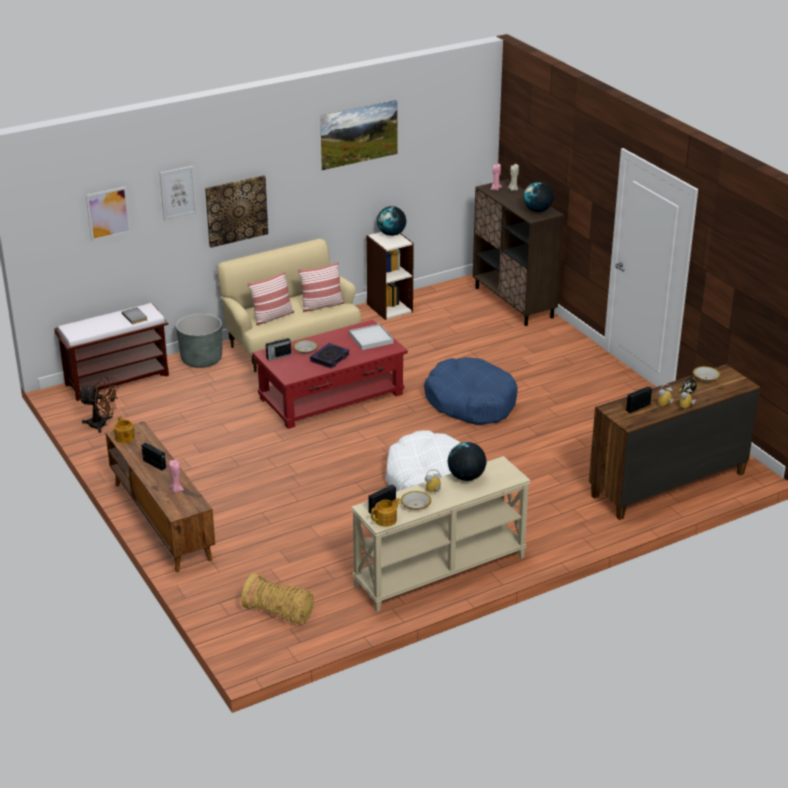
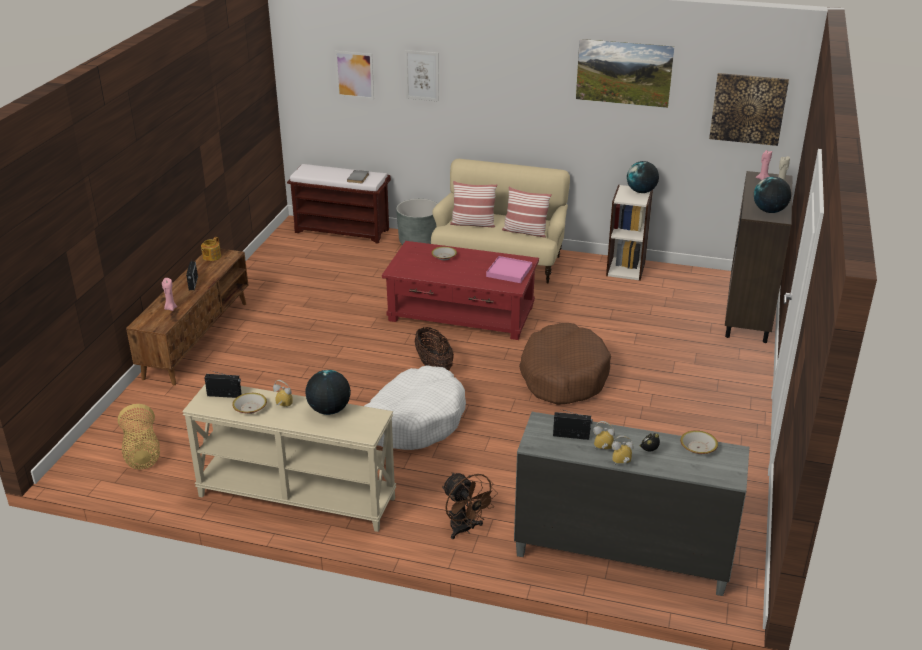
camera: 45 degrees right, 0 degrees up
(102, 425) = (280, 255): brown fan -> brown fan (465, 529)
(236, 210) = (479, 112): picture -> picture (748, 108)
(278, 356) = (416, 252): radio -> none
(330, 358) = (450, 271): book -> none
(371, 339) = (509, 271): white tray -> pink tray
(377, 442) = (434, 366): none -> basket
(386, 520) = (208, 406): teapot -> none
(471, 402) = (563, 375): blue dog bed -> brown dog bed
(667, 484) = (621, 554): brown dresser -> grey dresser

